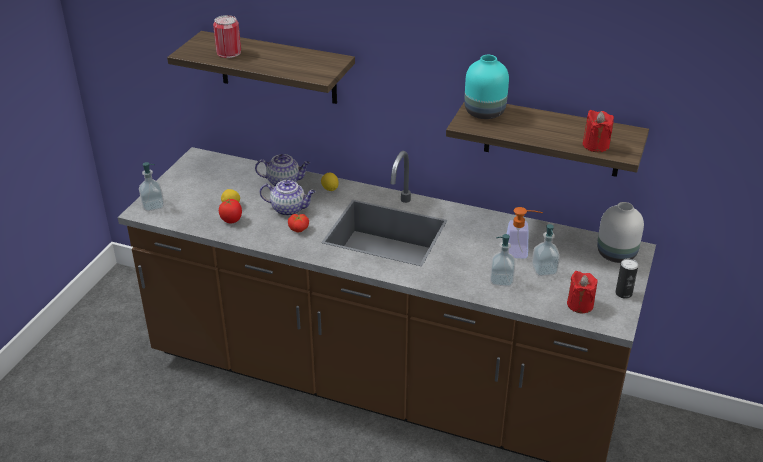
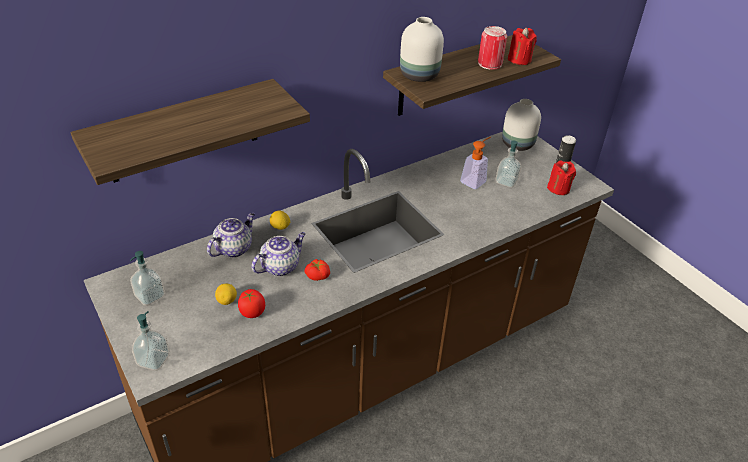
camera: 55 degrees left, 5 degrees up
(228, 52) = (154, 136): can -> can (489, 63)
(484, 113) = (420, 76): turquoise vase -> white vase
(501, 280) = (500, 206): soap dispenser -> soap dispenser (150, 296)

